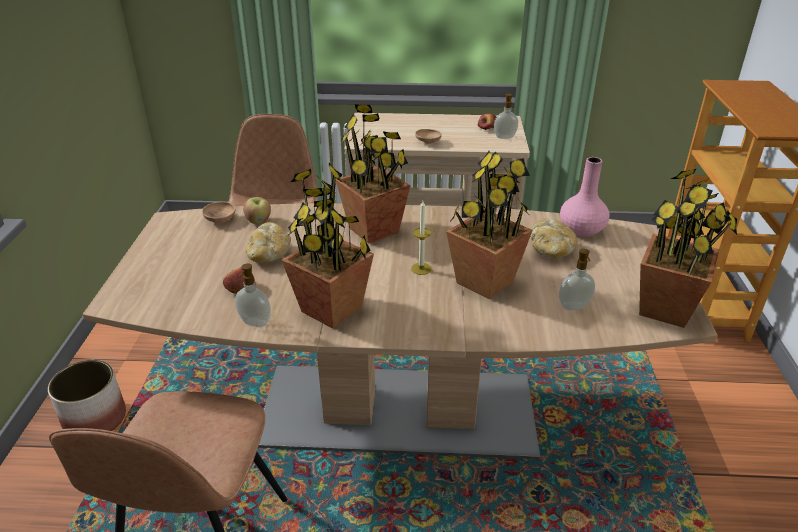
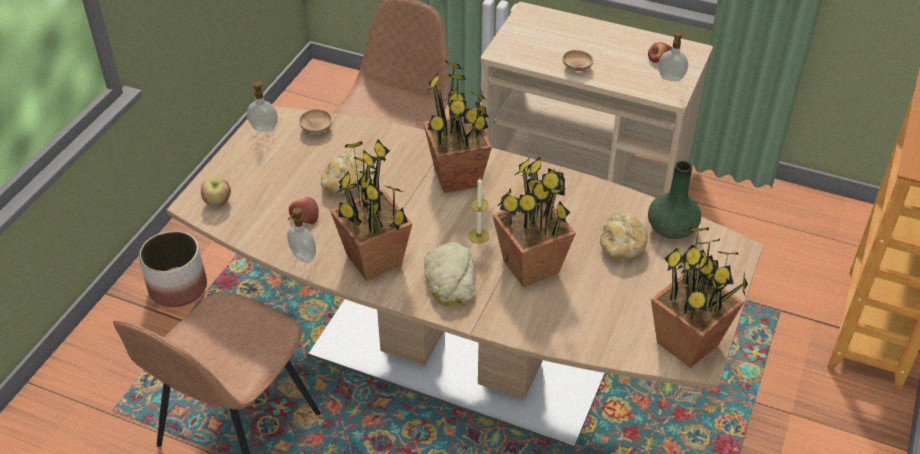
camera: 20 degrees right, 10 degrees up
(259, 221) = (352, 139): apple -> apple (218, 202)
(417, 309) = (450, 280): none -> bread
(574, 307) = (599, 317): soap dispenser -> soap dispenser (264, 129)
(581, 230) = (671, 229): pink vase -> green vase

